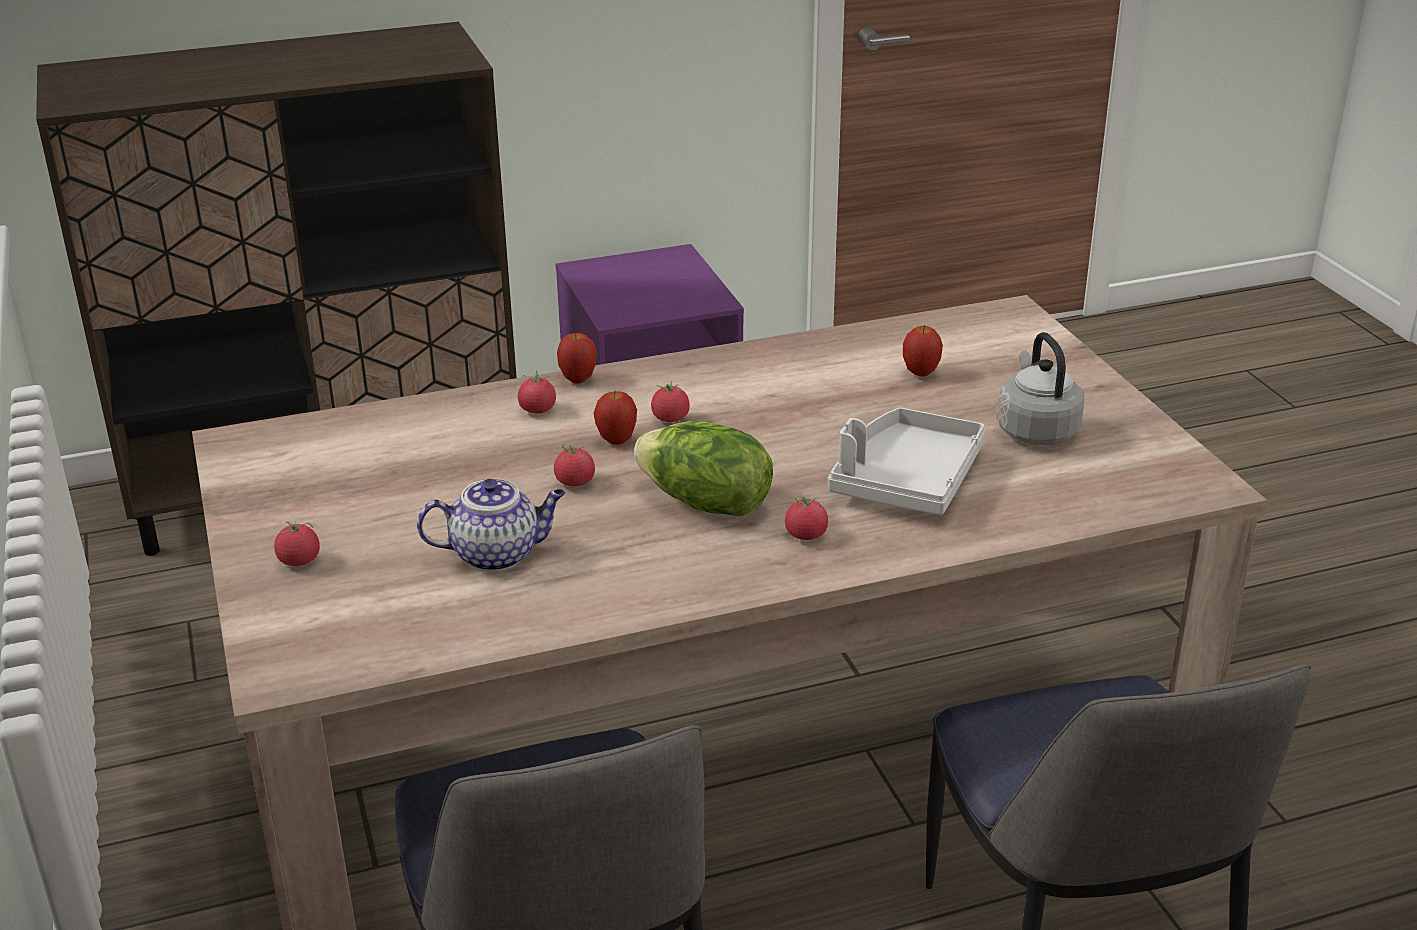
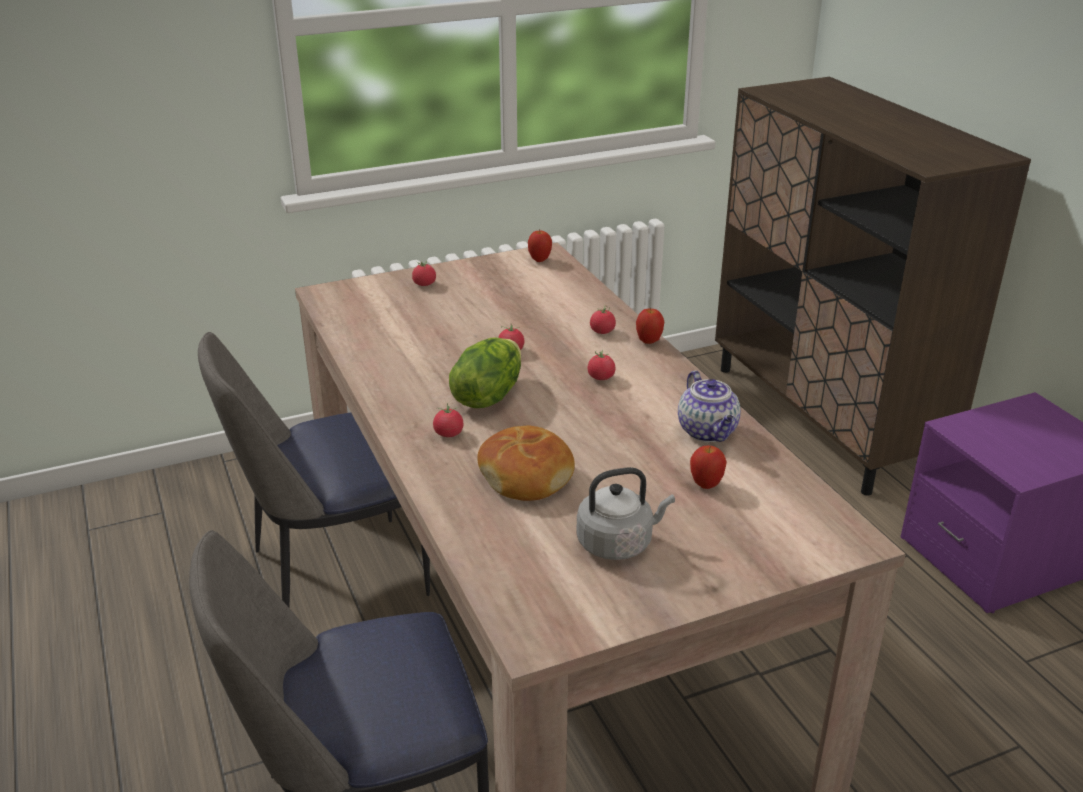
camera: 85 degrees right, 0 degrees up
(497, 554) = (429, 334): teapot -> teapot (708, 432)
(616, 440) = (566, 360): apple -> apple (540, 260)
(906, 479) = (526, 475): grey tray -> bread

